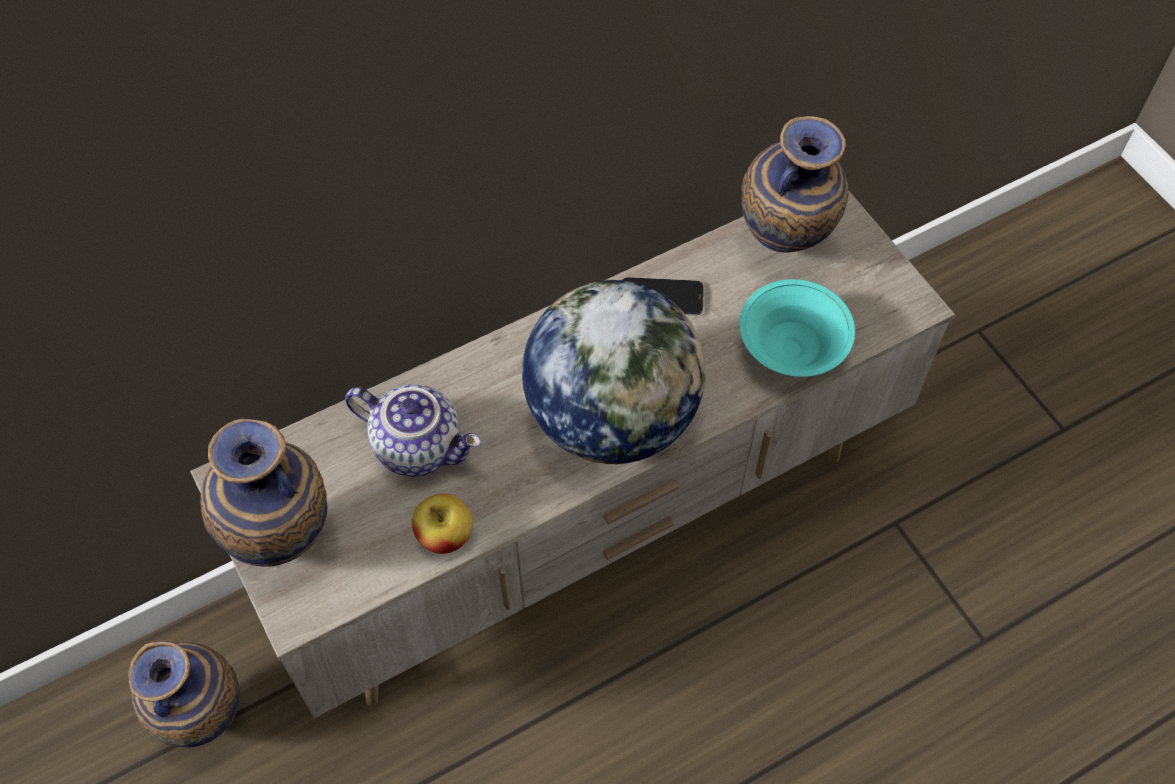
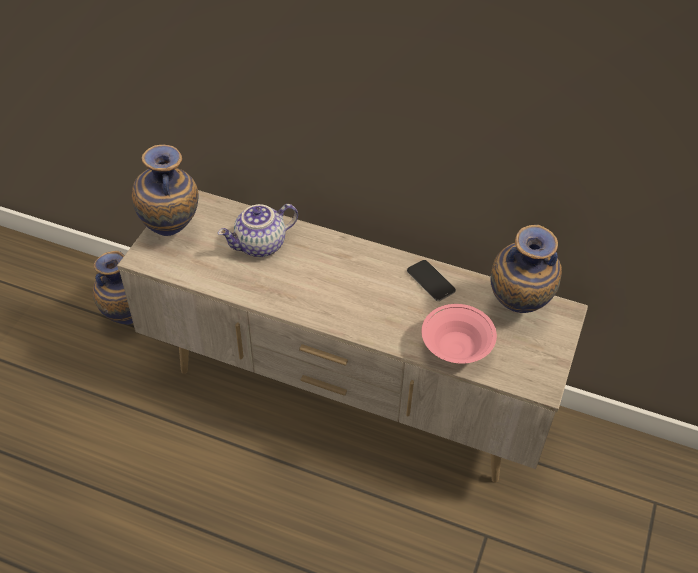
camera: 50 degrees right, 10 degrees down
(420, 446) = (260, 246): teapot -> teapot turned 75 degrees clockwise
(445, 535) = (223, 282): apple -> none
(612, 417) = (343, 303): globe -> none
(791, 350) = (456, 350): turquoise bowl -> pink bowl

